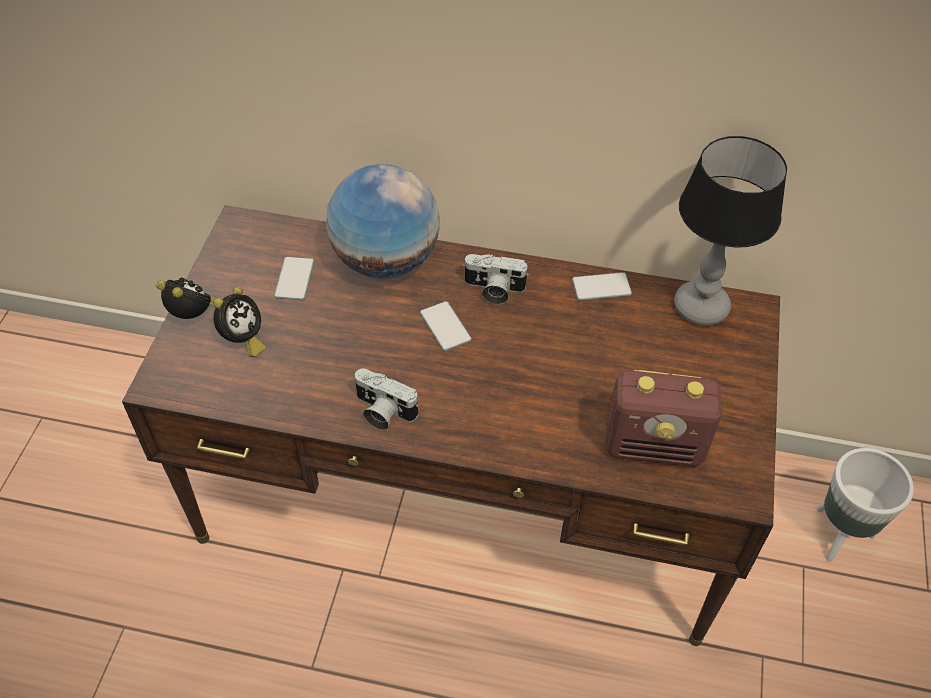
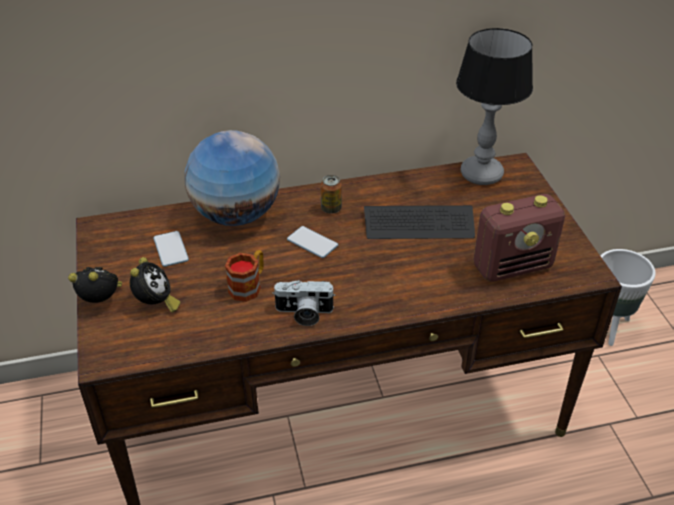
camera: 25 degrees left, 10 degrees down
(346, 355) = (249, 286): none -> mug
(493, 290) = (331, 208): camera -> can
(580, 348) = (419, 224): none -> keyboard
(601, 287) = (406, 183): phone -> none

